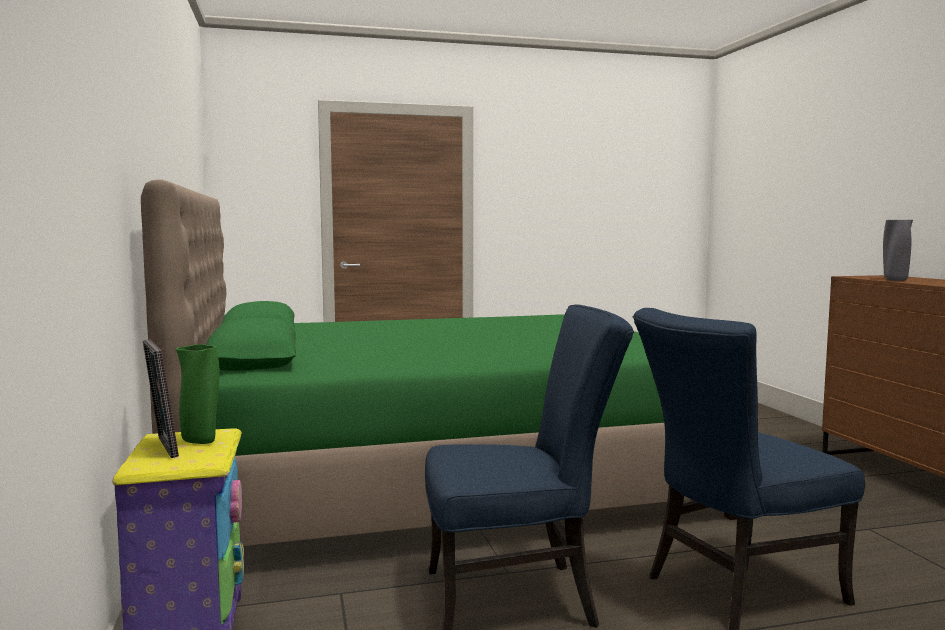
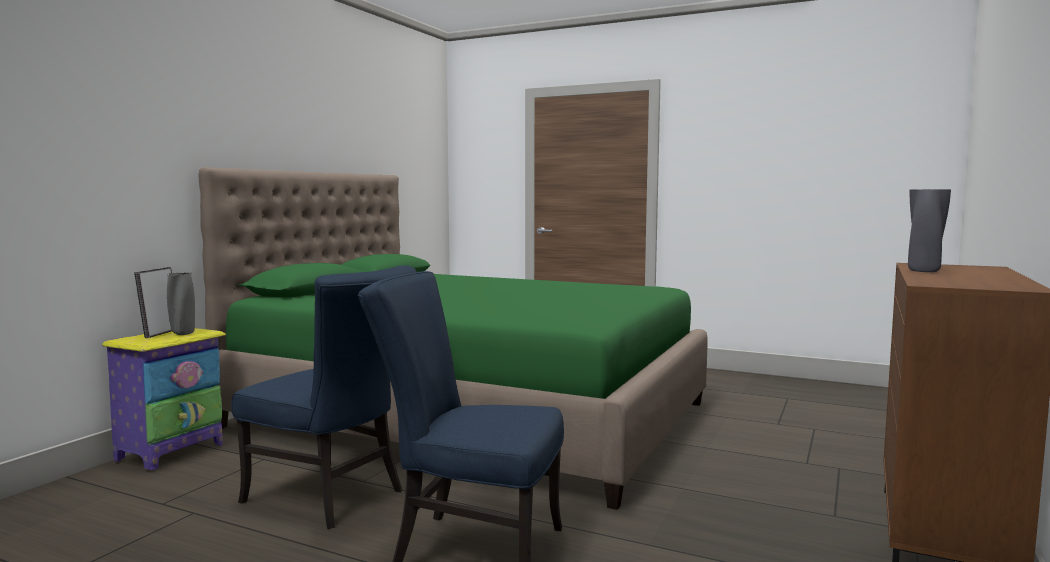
camera: 40 degrees right, 0 degrees up
(201, 441) = (183, 333): green vase -> grey vase

